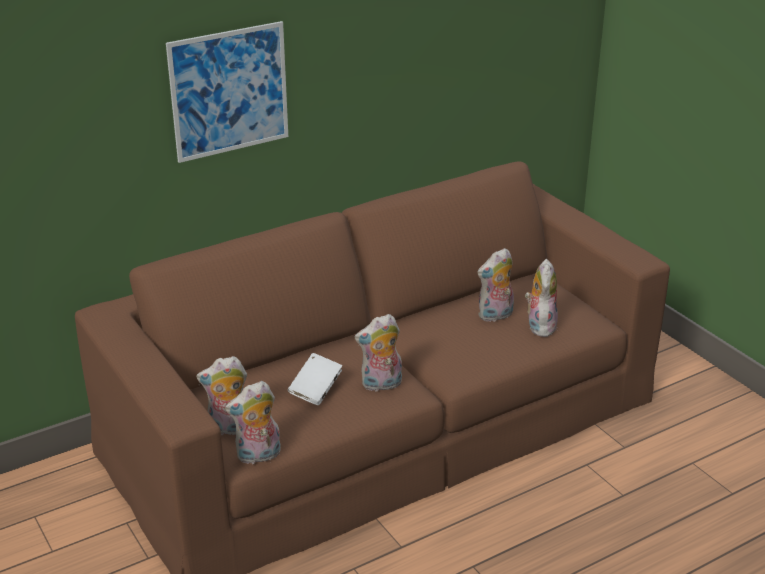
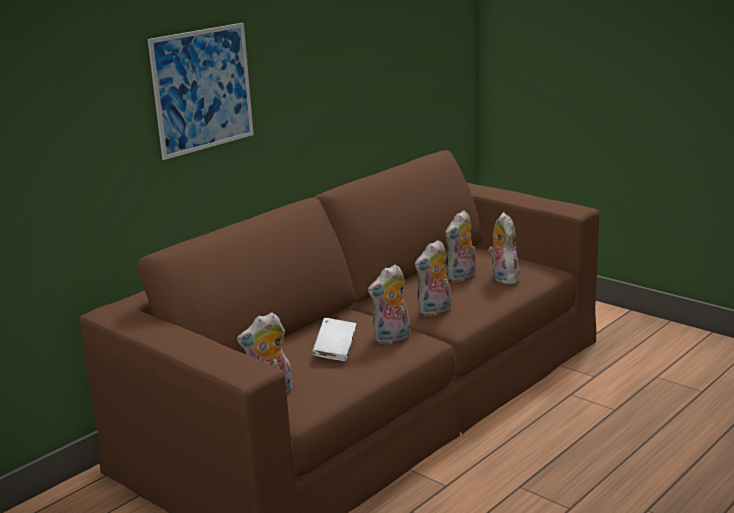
camera: 15 degrees left, 10 degrees down
(258, 456) = (310, 408): plush toy -> plush toy (435, 311)

